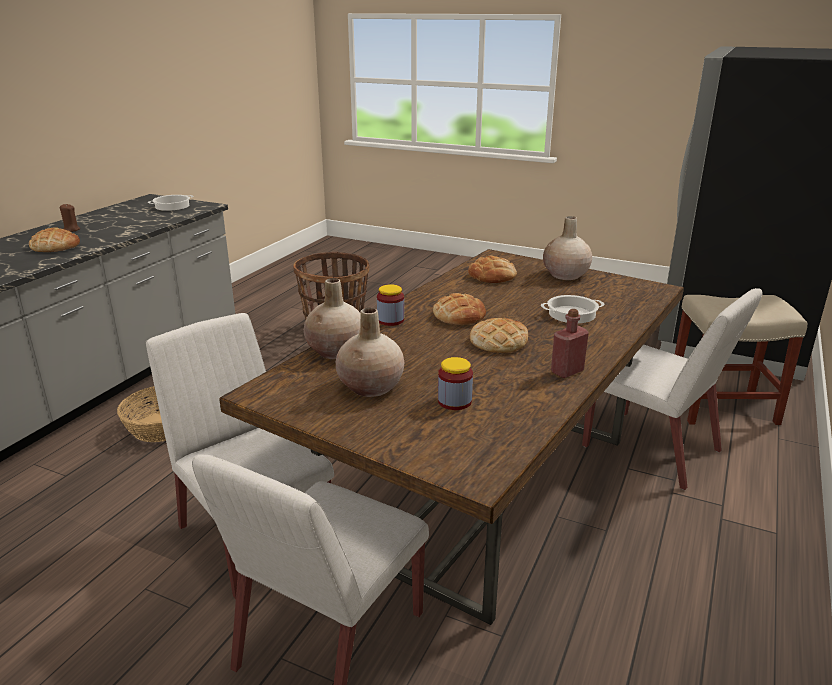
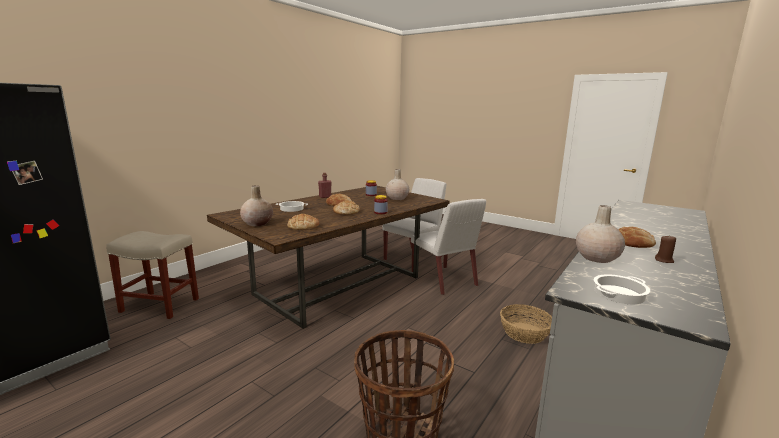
camera: 170 degrees left, 10 degrees down
(336, 351) = (408, 206): beige vase -> beige vase (596, 258)
(653, 449) = (239, 290): white chair -> none

